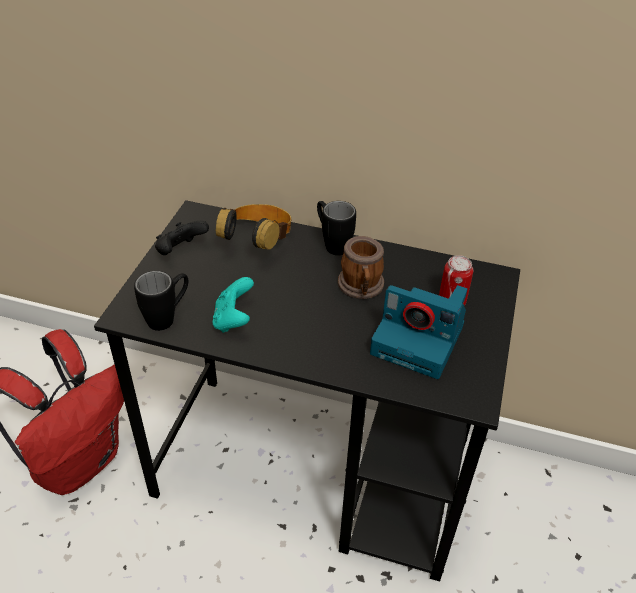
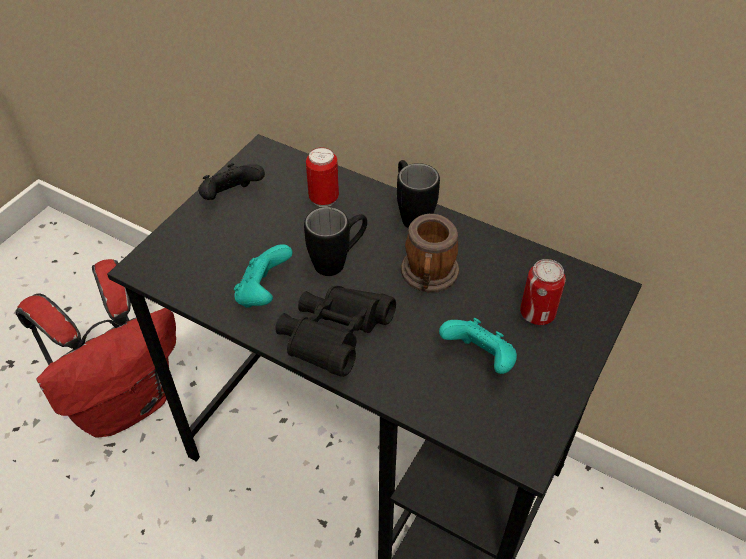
camera: 15 degrees right, 5 degrees up
(168, 317) = (191, 277): black mug -> black mug (338, 261)
(258, 242) = (324, 199): headphones -> can
(303, 344) = (334, 338): none -> black binoculars
(420, 340) = (479, 359): camera -> turquoise game controller

